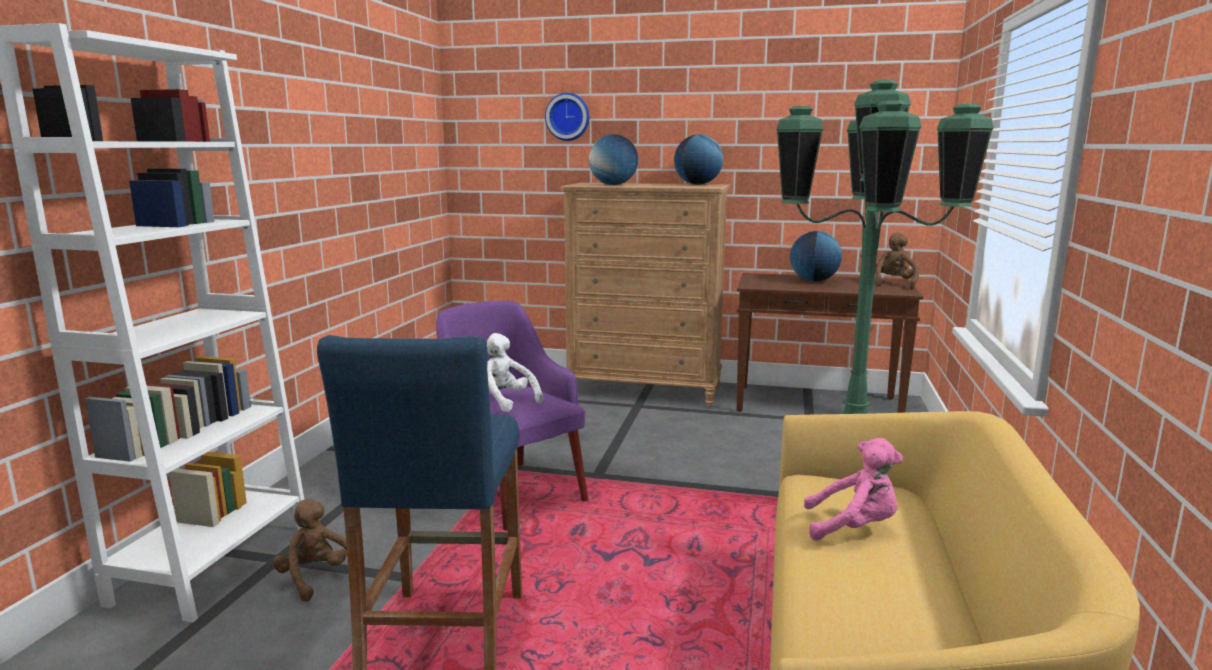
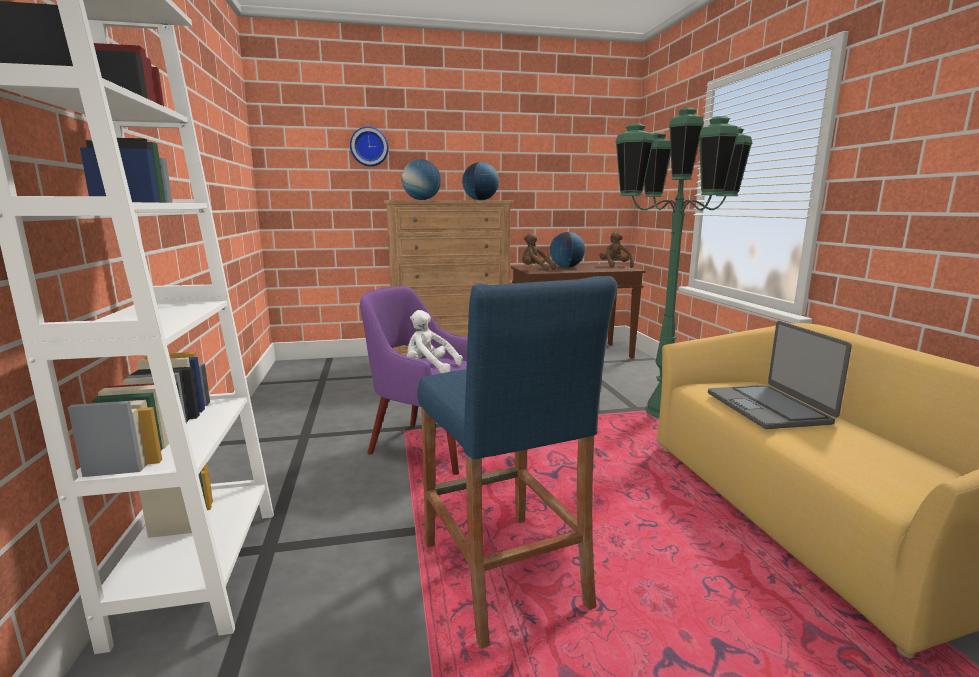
camera: 25 degrees left, 0 degrees up
(317, 579) = (328, 555): brown plush toy -> brown plush toy (535, 270)
(853, 528) = (768, 408): pink plush toy -> laptop

